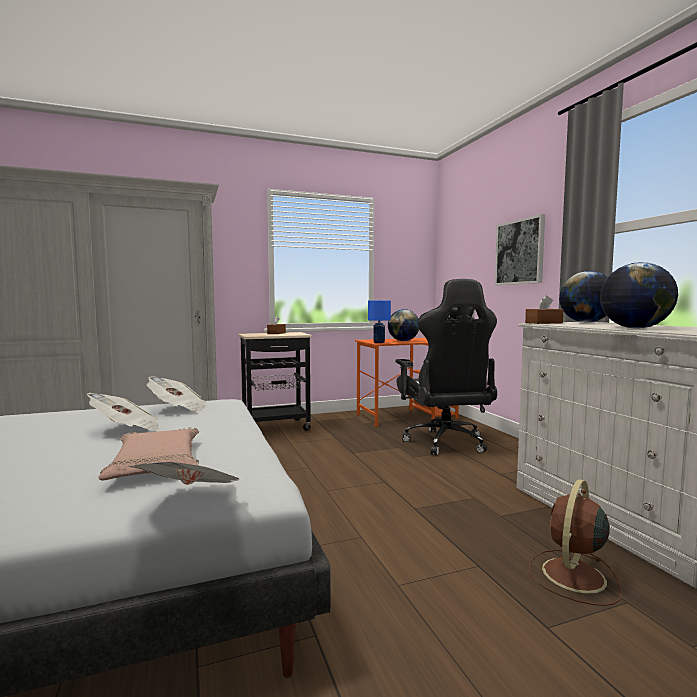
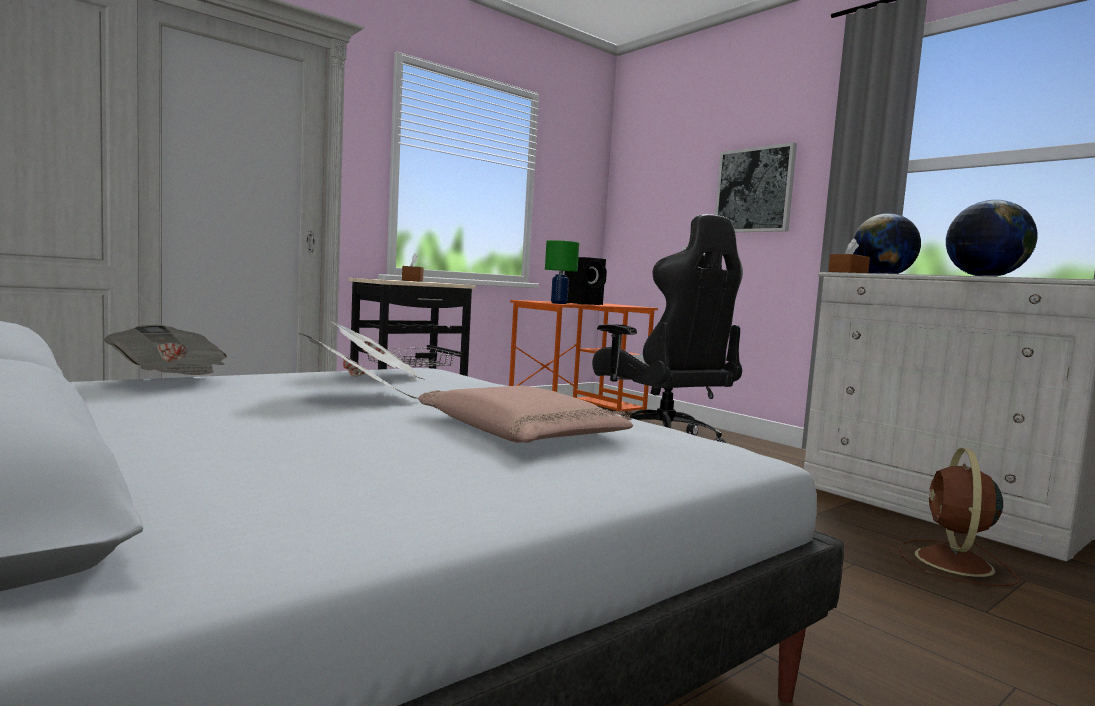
camera: 20 degrees left, 0 degrees up
(192, 502) = (693, 463): newspaper -> newspaper (172, 382)
(379, 342) = (559, 303): blue table lamp -> green table lamp
(403, 341) = (584, 304): globe -> black speaker

